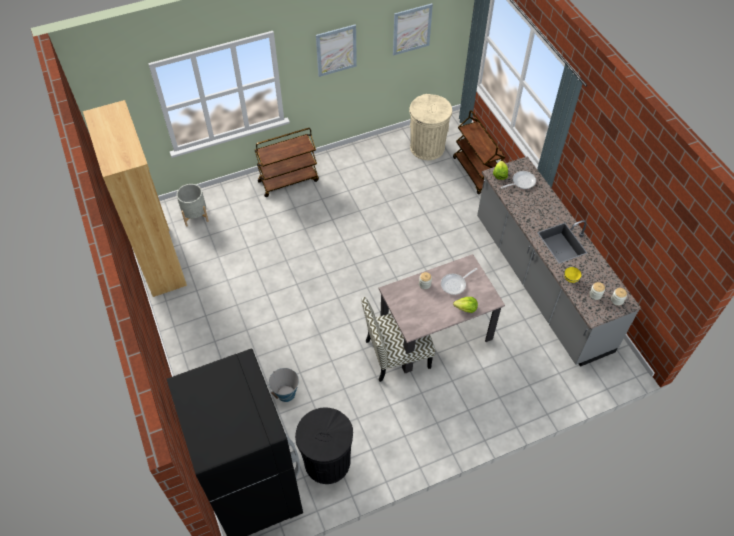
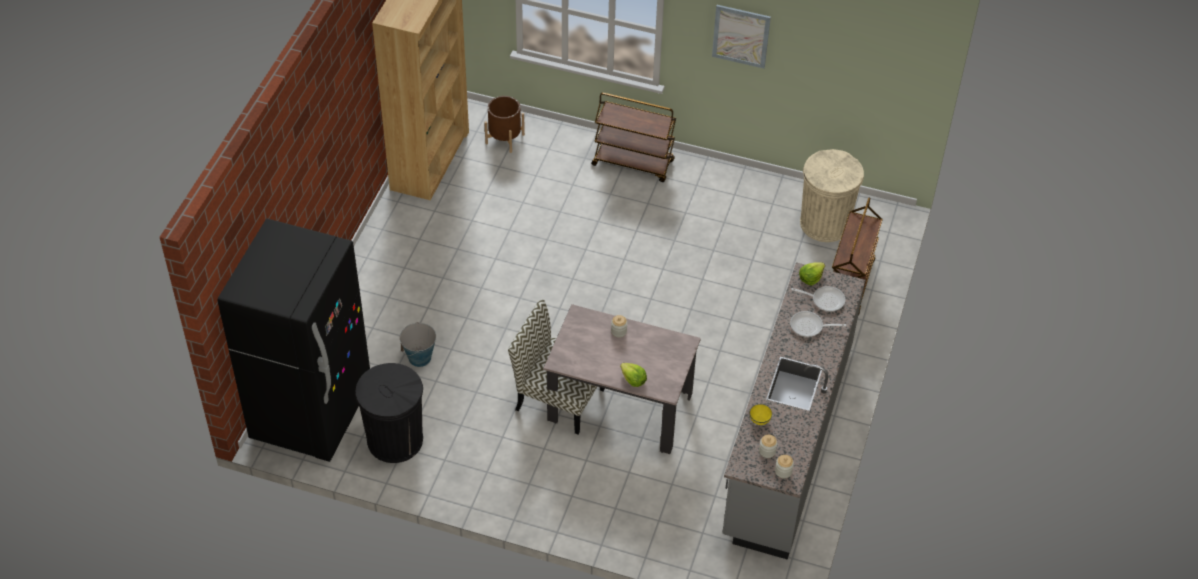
camera: 40 degrees right, 5 degrees down
(195, 215) = (505, 139): grey planter -> brown planter
(411, 29) = (849, 60): picture -> none
(455, 284) = (648, 352): frying pan -> frying pan (809, 327)

